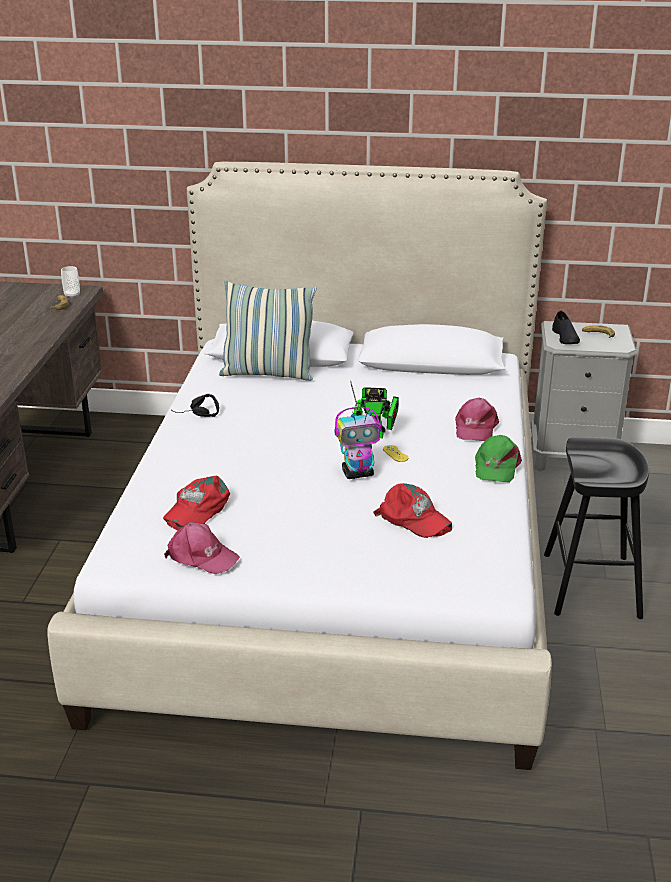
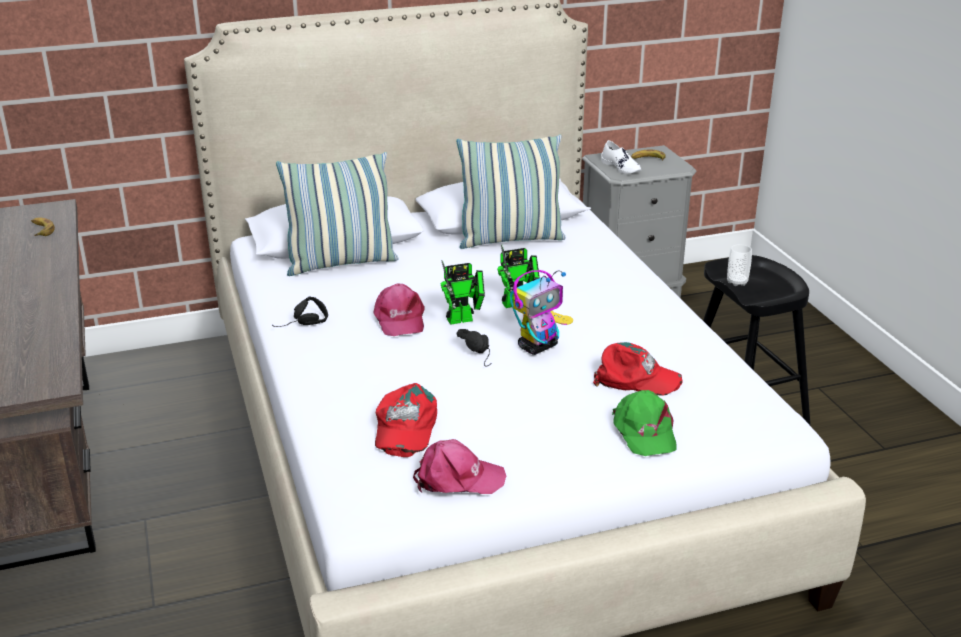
camera: 25 degrees left, 0 degrees up
(72, 295) = (46, 216): cup -> cup (737, 282)
(307, 469) = (481, 354): none -> black headphones
(320, 438) = (464, 319): none -> toy robot
(420, 382) = (510, 239): none -> pillow
(475, 427) = (607, 273): pink cap -> pink cap (399, 319)
(496, 466) = (663, 307): green cap -> green cap (644, 432)
(565, 337) = (621, 167): black shoe -> white shoe

